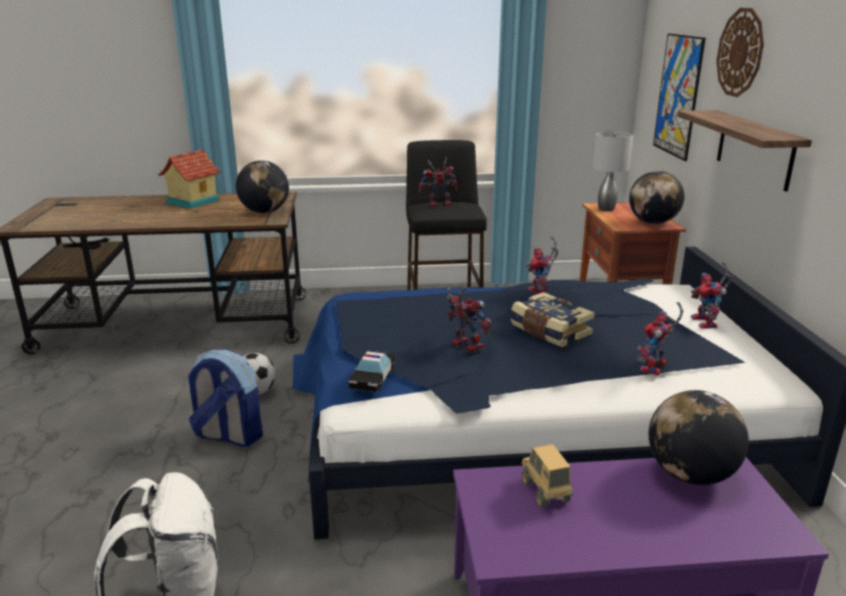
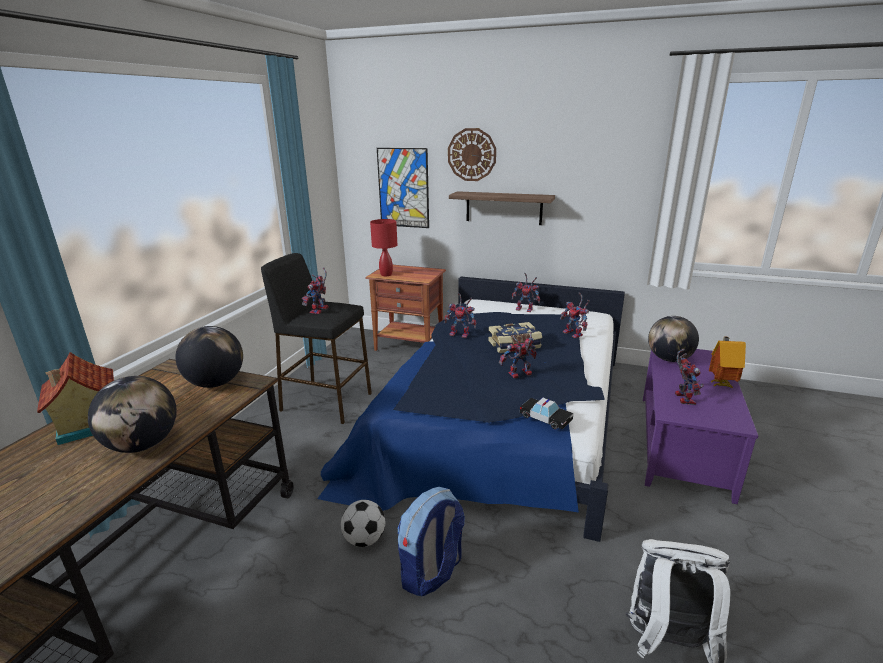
camera: 65 degrees left, 0 degrees up
(545, 492) = (682, 397): toy truck -> toy robot
(606, 209) = (386, 274): grey table lamp -> red table lamp
(644, 538) = (720, 384): none -> toy house
(653, 222) = (426, 272): globe -> globe (143, 445)

